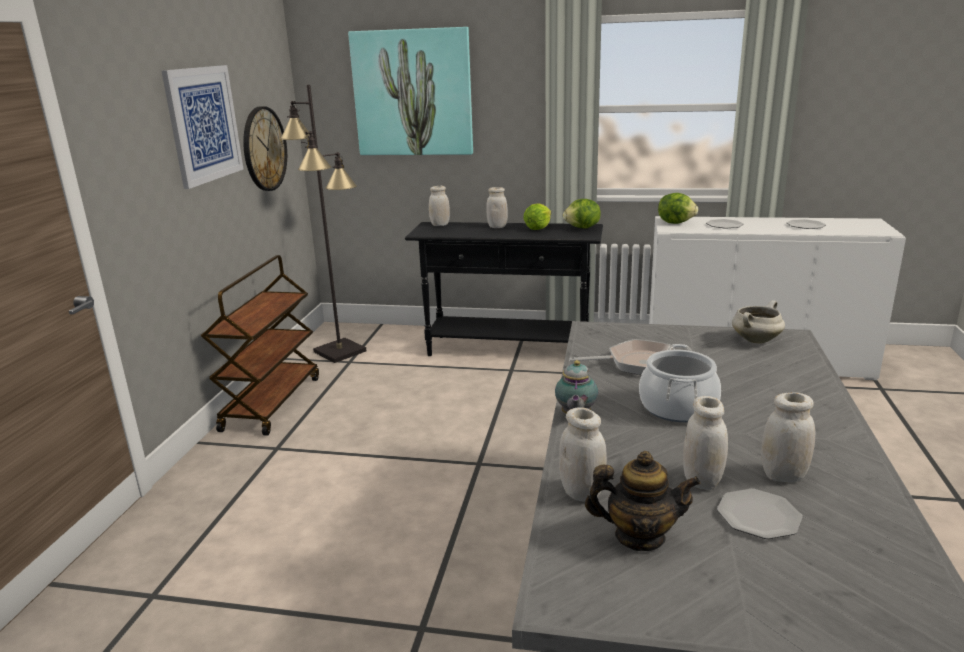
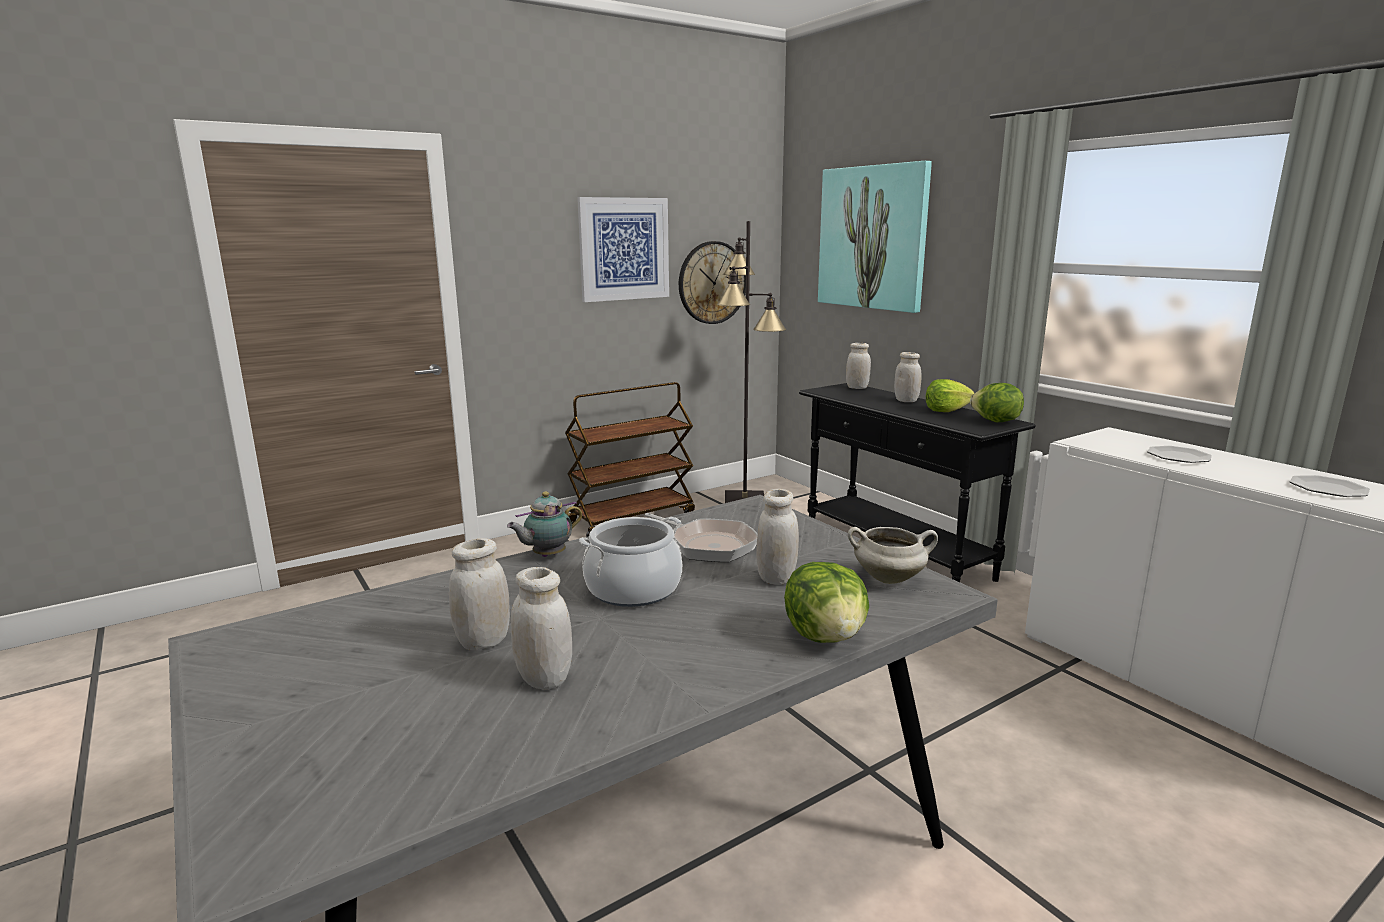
camera: 45 degrees right, 5 degrees down
(582, 492) = (402, 599): white jar -> white jar (776, 578)
(639, 536) = (345, 643): teapot -> none
(676, 222) = (1113, 438): lettuce -> lettuce (826, 636)
(759, 516) = (437, 687): plate -> none

